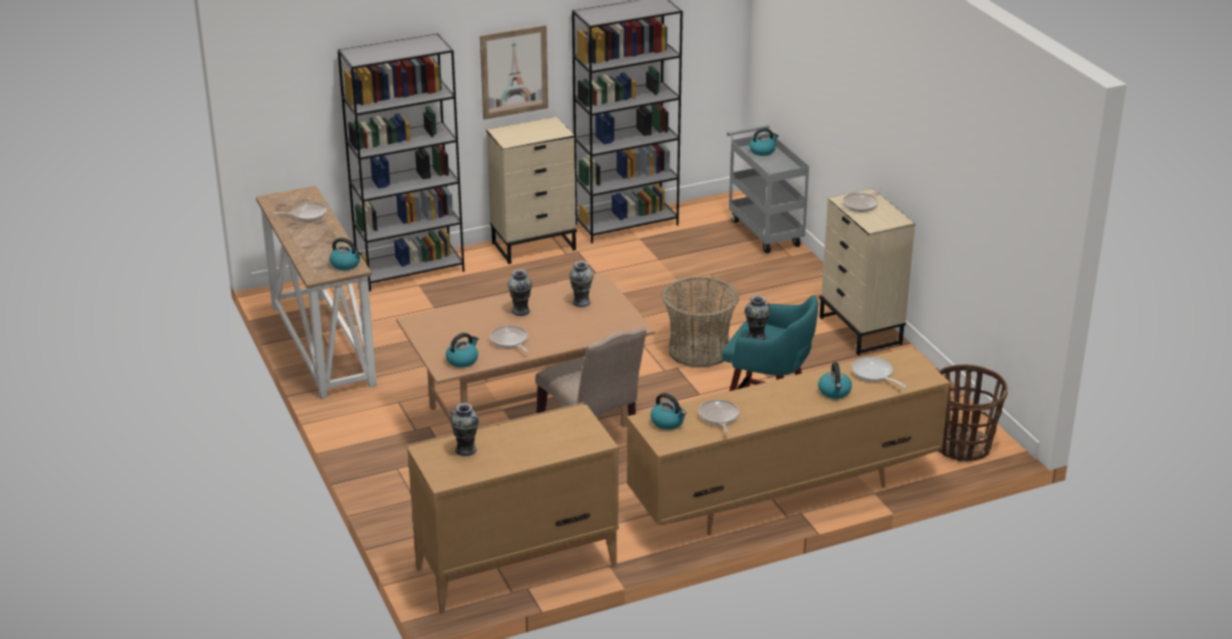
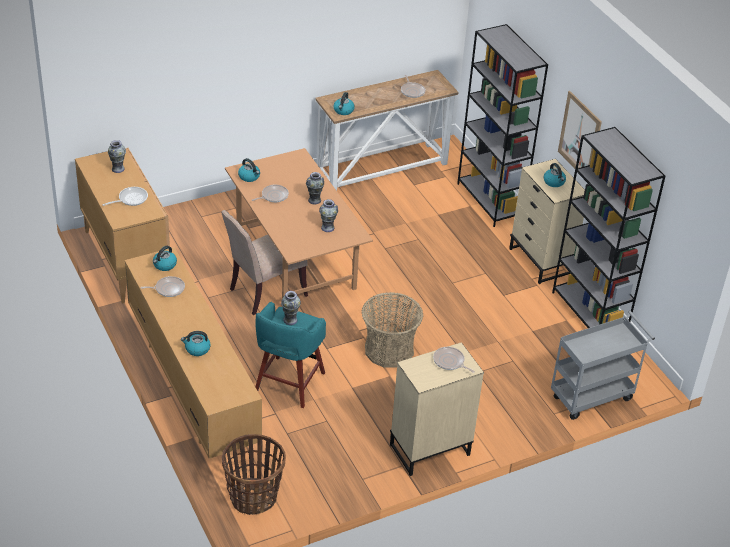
camera: 85 degrees right, 10 degrees up
(762, 151) = (622, 342): kettle -> kettle (554, 182)
(874, 374) = (220, 373): frying pan -> frying pan (130, 199)

